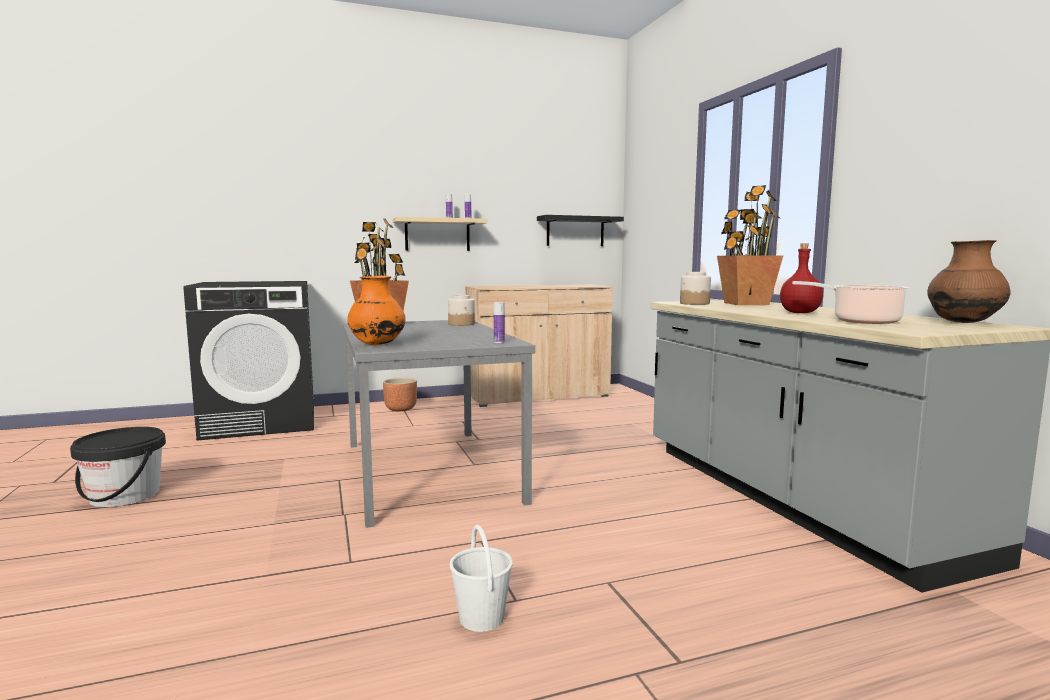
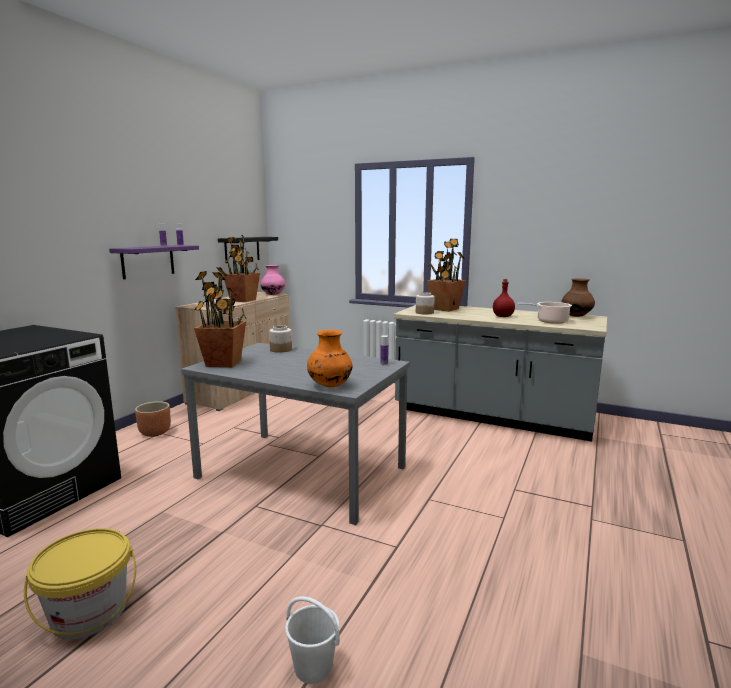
camera: 45 degrees left, 5 degrees up
(125, 495) = (89, 613): black bucket -> yellow bucket
(437, 235) = (148, 261): beige shelf -> purple shelf
(481, 617) = (510, 533): white bucket -> white bucket (313, 667)
(540, 286) = (243, 300): none -> potted plant
(592, 286) = (273, 295): none -> pink vase

